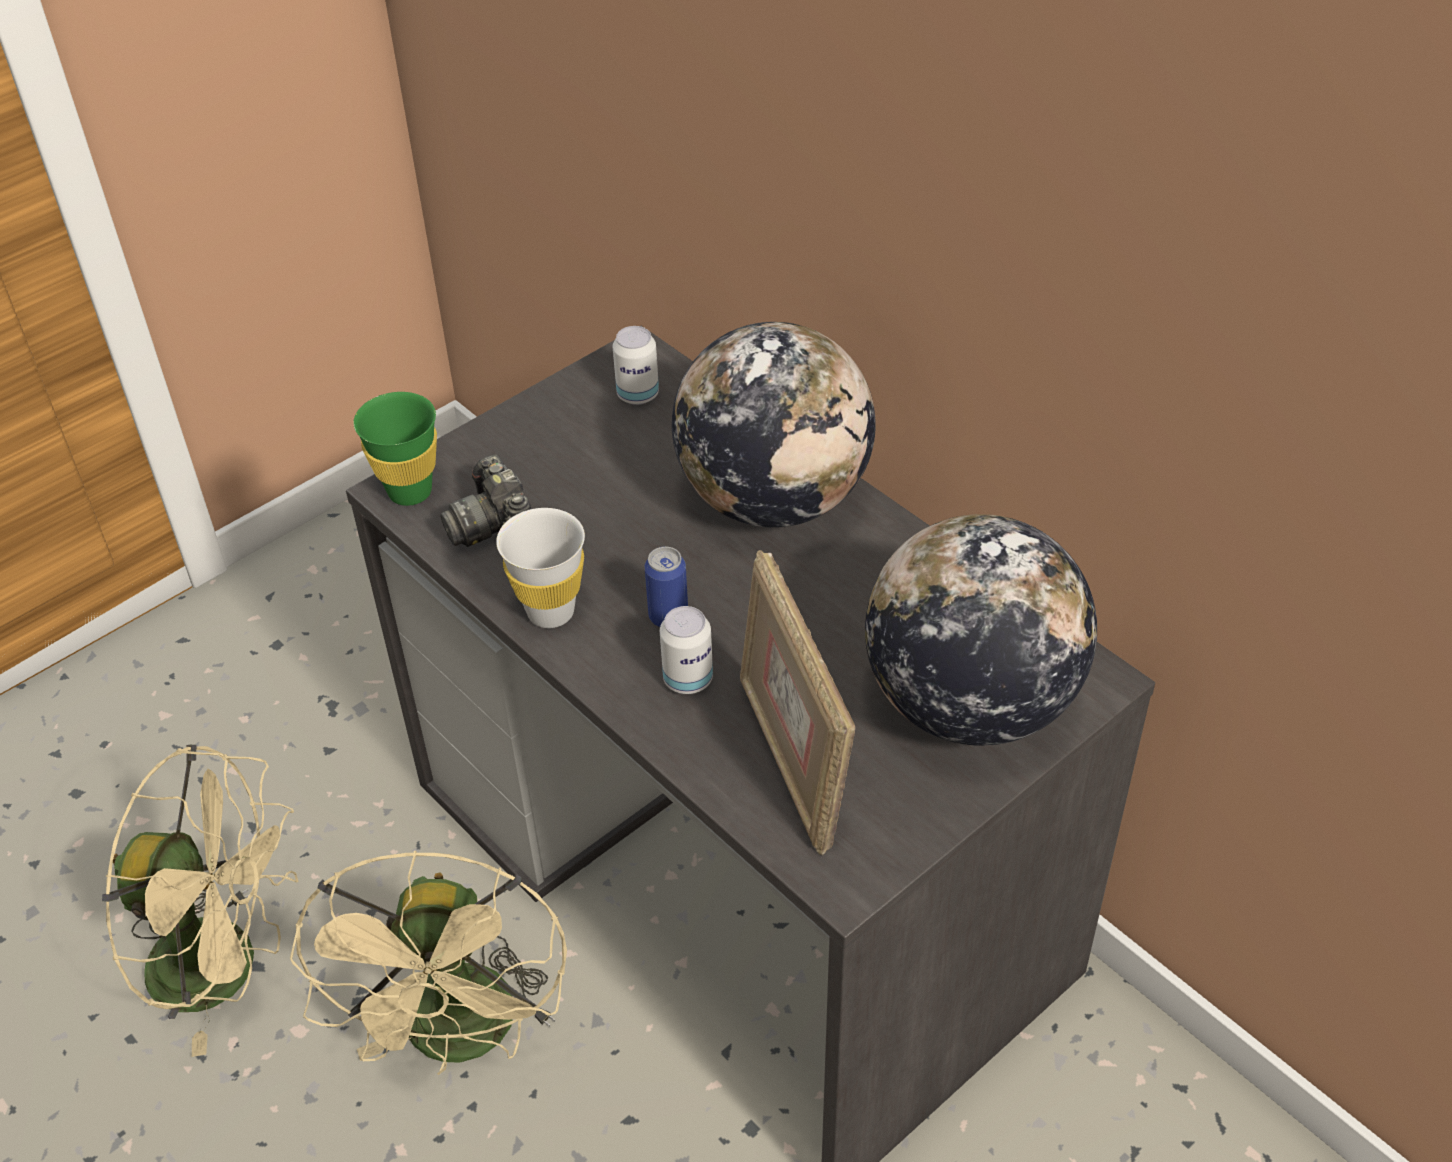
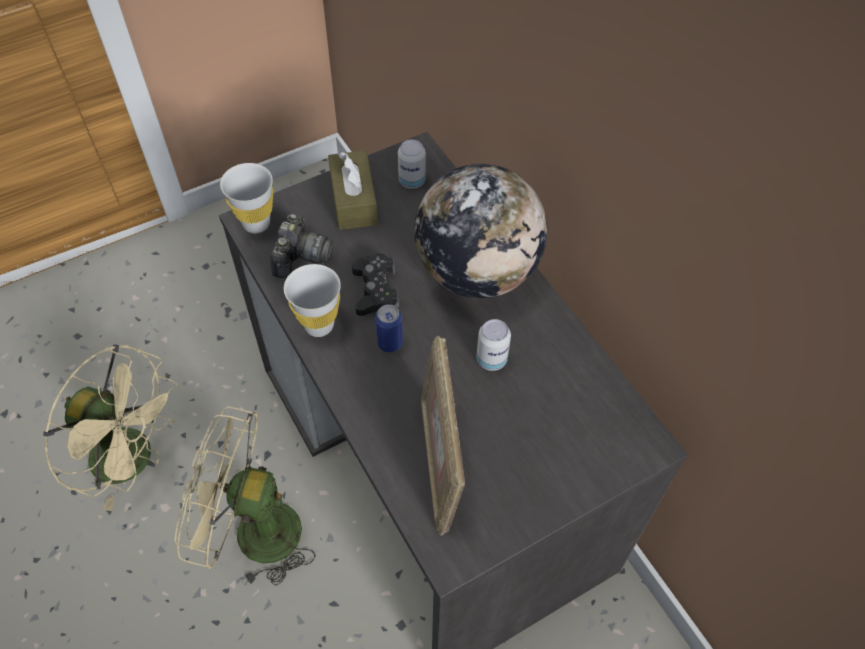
camera: 10 degrees right, 10 degrees up
(410, 491) = (256, 223): green cup -> white cup
(463, 1039) = (253, 532): beige fan -> beige fan turned 90 degrees clockwise
(494, 525) = (300, 257): camera -> camera turned 150 degrees counterclockwise
(554, 435) = (353, 200): none -> brown tissue box
(624, 550) = (375, 290): none -> black game controller
(688, 679) = (390, 391): can -> can (491, 359)
(970, 704) = (563, 446): globe -> none

